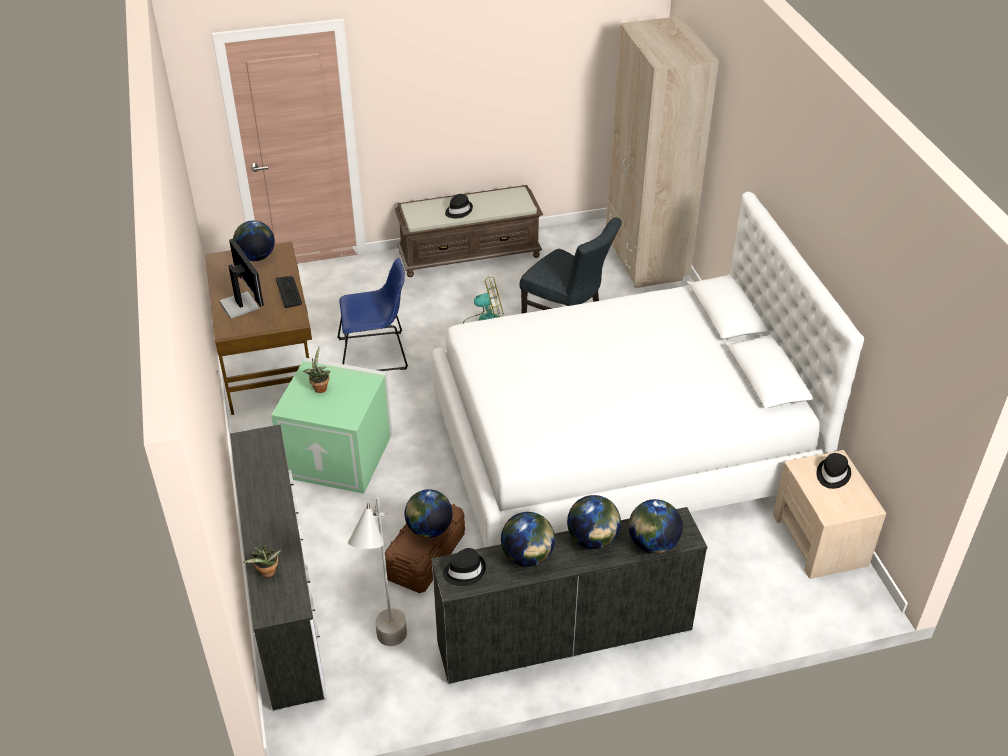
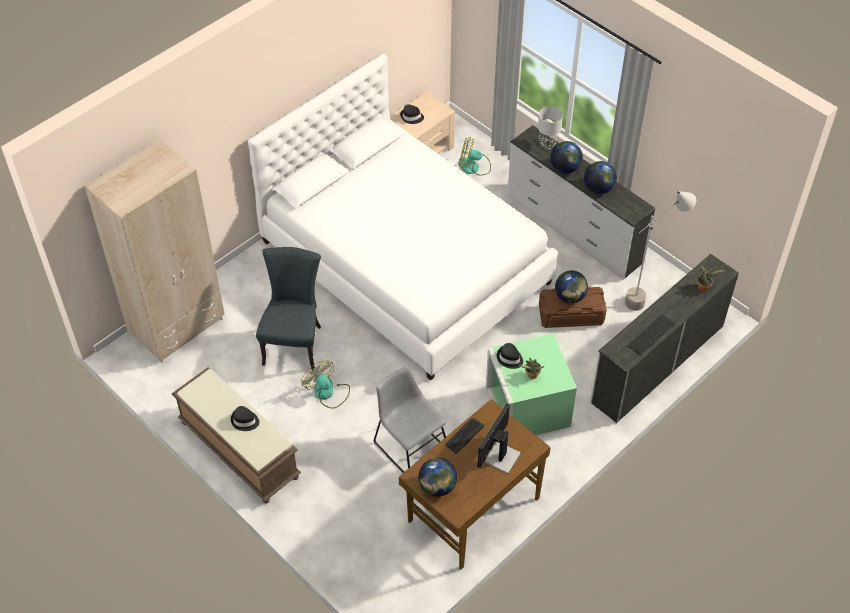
camera: 120 degrees left, 10 degrees up
(252, 479) = (651, 335): none -> keyboard
(376, 353) = (409, 445): blue chair -> grey chair
(464, 571) = (629, 208): black hat -> black hat (509, 358)
(652, 543) = (548, 145): globe -> grey table lamp
(755, 582) = (474, 167): none -> fan

